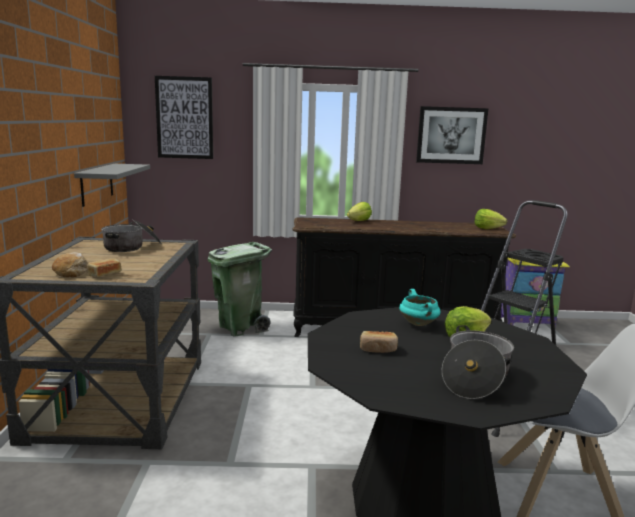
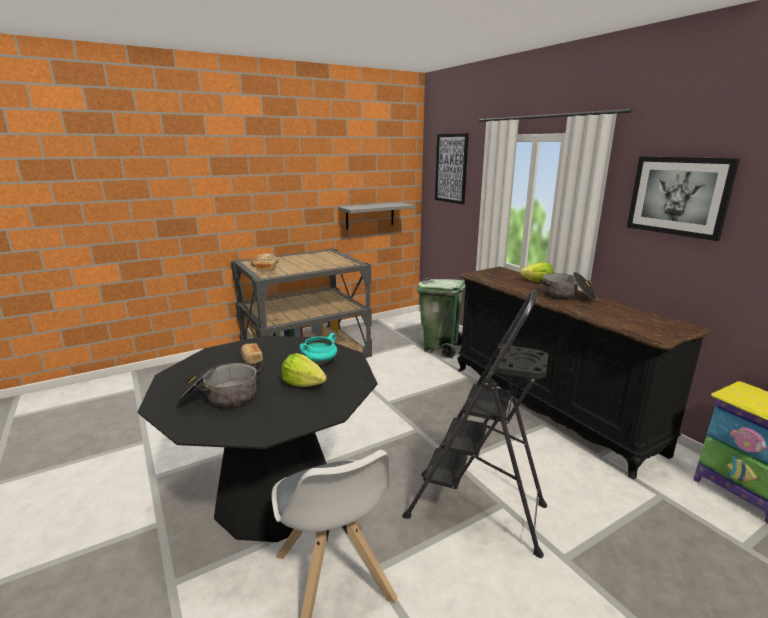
camera: 60 degrees right, 5 degrees up
(132, 247) = (328, 260): cooking pot -> cooking pot (567, 296)
(487, 228) = (655, 328): lettuce -> none

